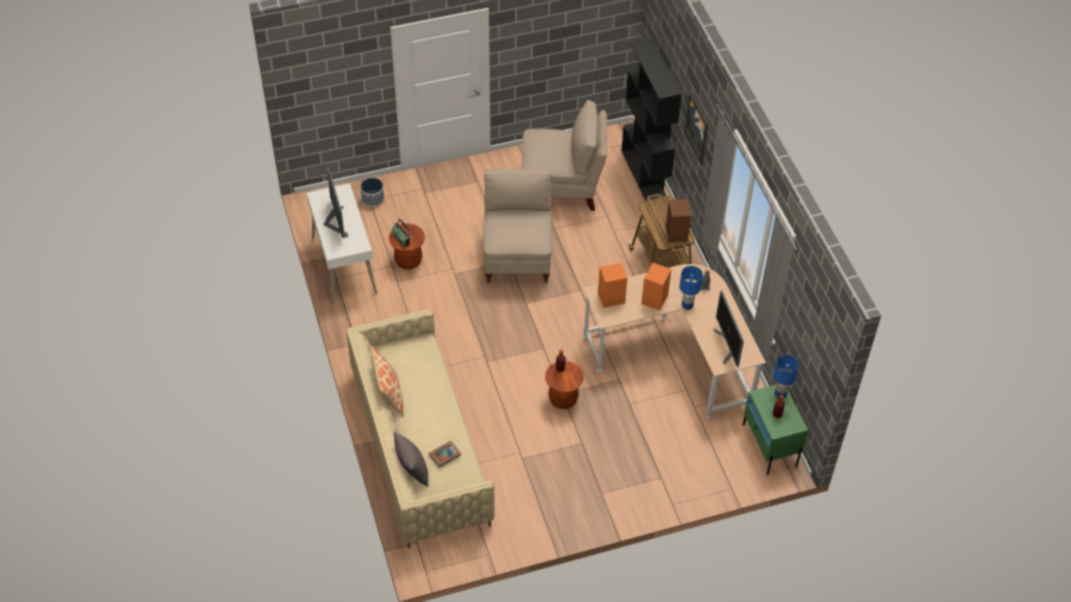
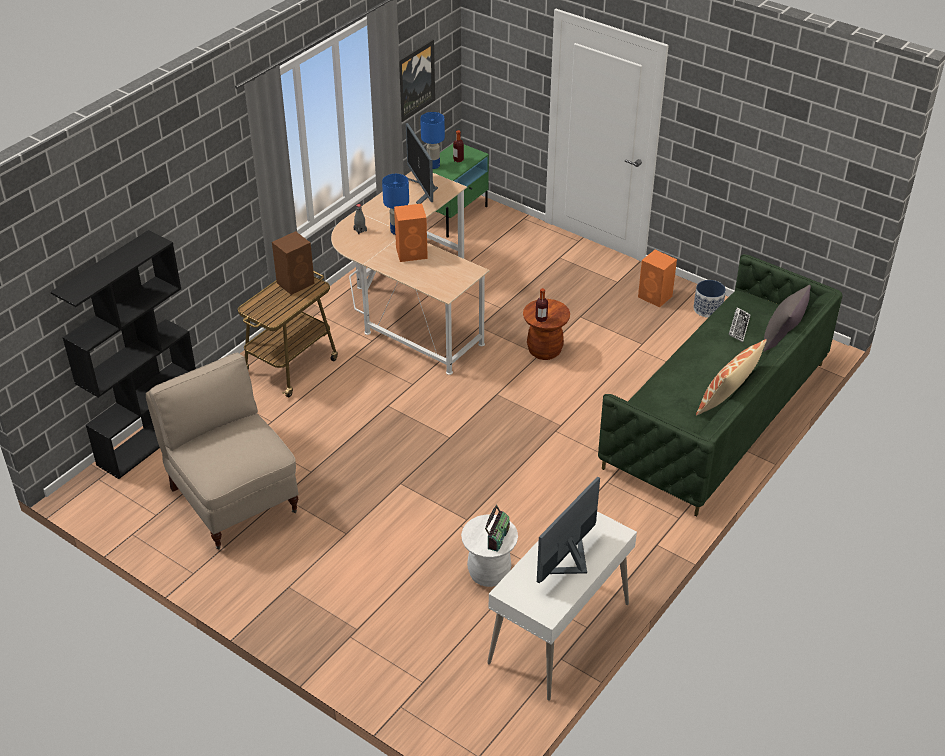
camera: 125 degrees left, 10 degrees down
(373, 199) = (418, 680): planter -> planter (707, 309)
(408, 261) = (489, 573): brown stool -> white stool
(420, 447) = (716, 415): beige sofa -> green sofa
(445, 455) = (738, 327): book -> keyboard
(517, 256) = (386, 480): beige chair -> none
(610, 298) = (442, 280): orange speaker -> orange speaker (655, 297)
(697, 128) = (187, 219): picture -> picture (415, 80)
(728, 346) = (422, 191): monitor -> monitor turned 120 degrees clockwise

